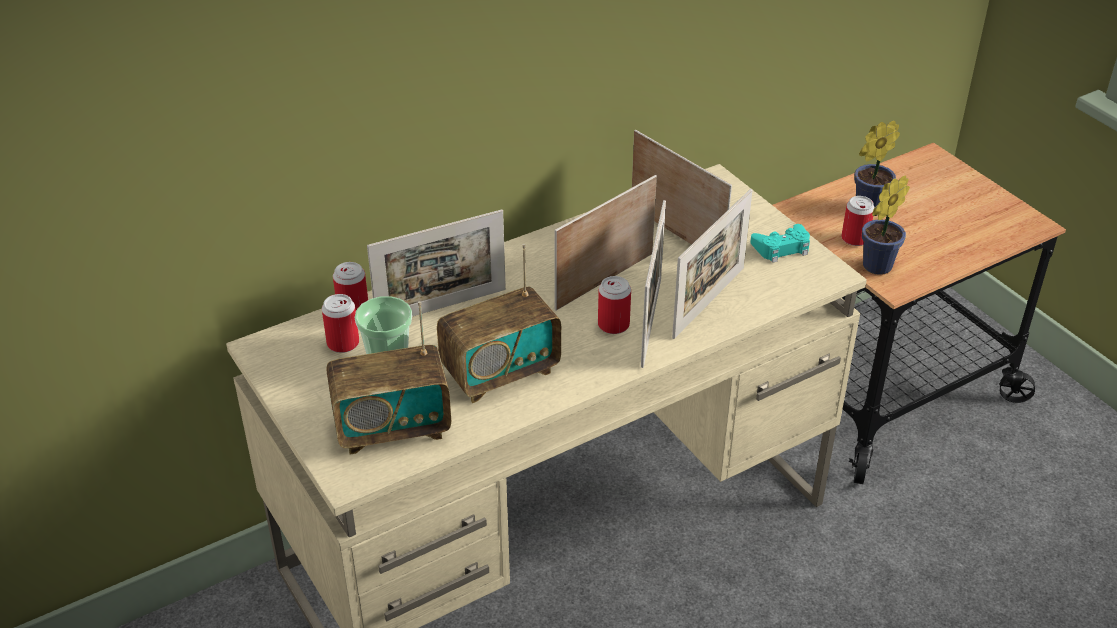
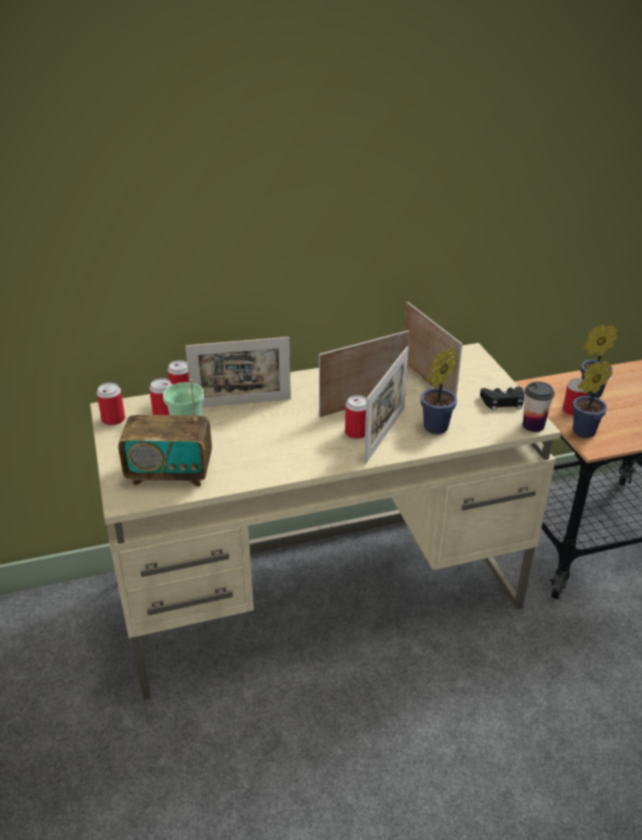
camera: 15 degrees right, 5 degrees down
(273, 363) = (113, 419): none -> can
(500, 373) = (262, 451): radio -> none
(709, 302) = (433, 429): picture frame -> potted plant
(782, 248) = (503, 402): turquoise game controller -> black game controller
(830, 276) = (533, 425): none -> cup

